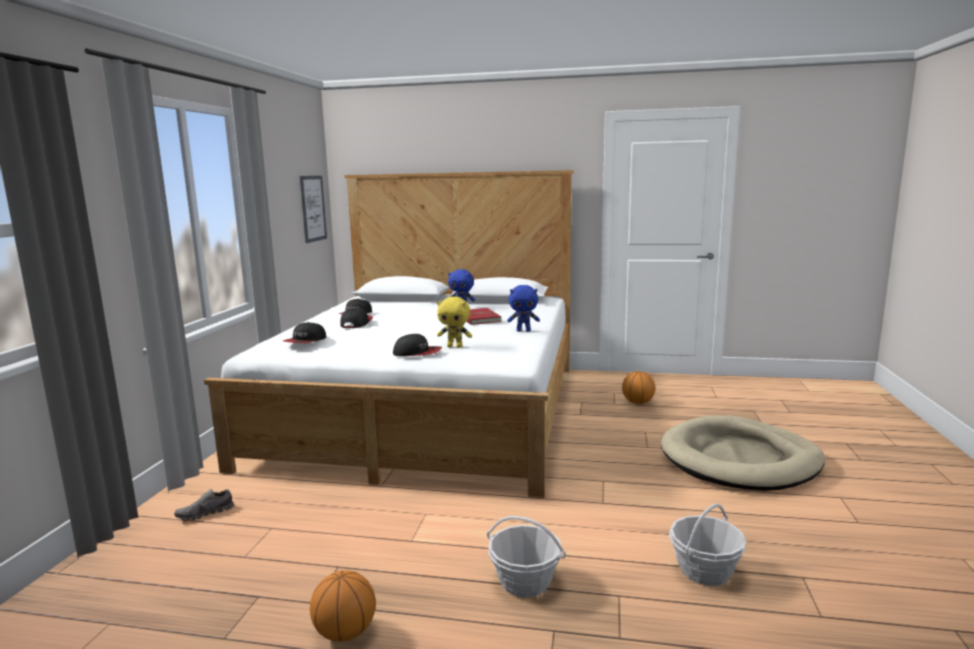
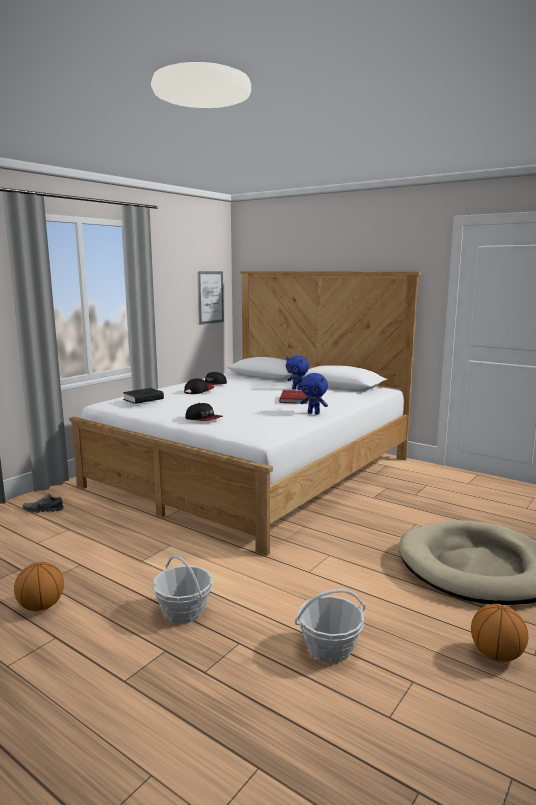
camera: 25 degrees right, 0 degrees up
(305, 341) = (143, 399): cap -> black book
(455, 346) = (240, 418): yellow plush toy -> none
(637, 403) = (438, 498): basketball -> basketball (496, 655)

